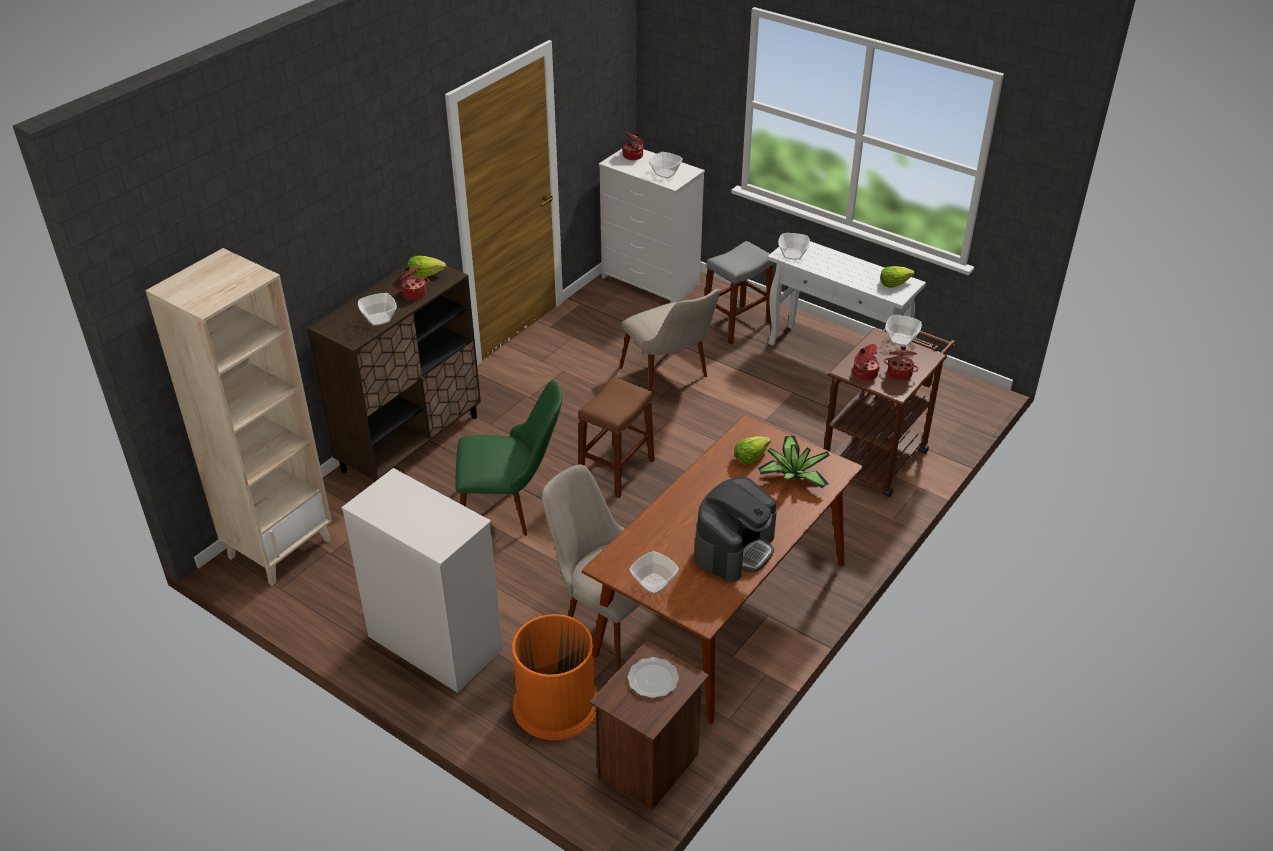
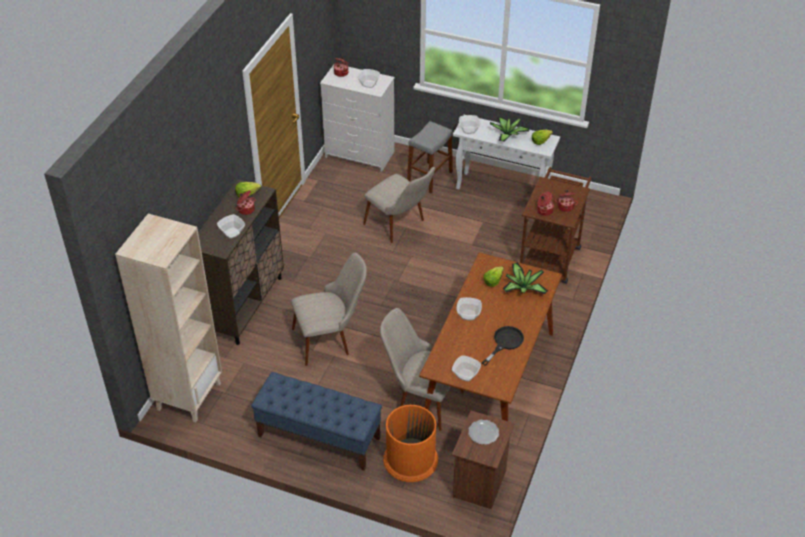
camera: 15 degrees left, 5 degrees up
(434, 642) = (318, 437): white dresser -> blue bench
(511, 509) = (331, 338): green chair -> beige chair
(616, 470) = (389, 298): brown stool -> none
(734, 548) = (505, 343): coffee machine -> black frying pan
(848, 269) = (508, 135): none -> potted plant
(901, 340) = (559, 182): bowl -> bowl (468, 315)

